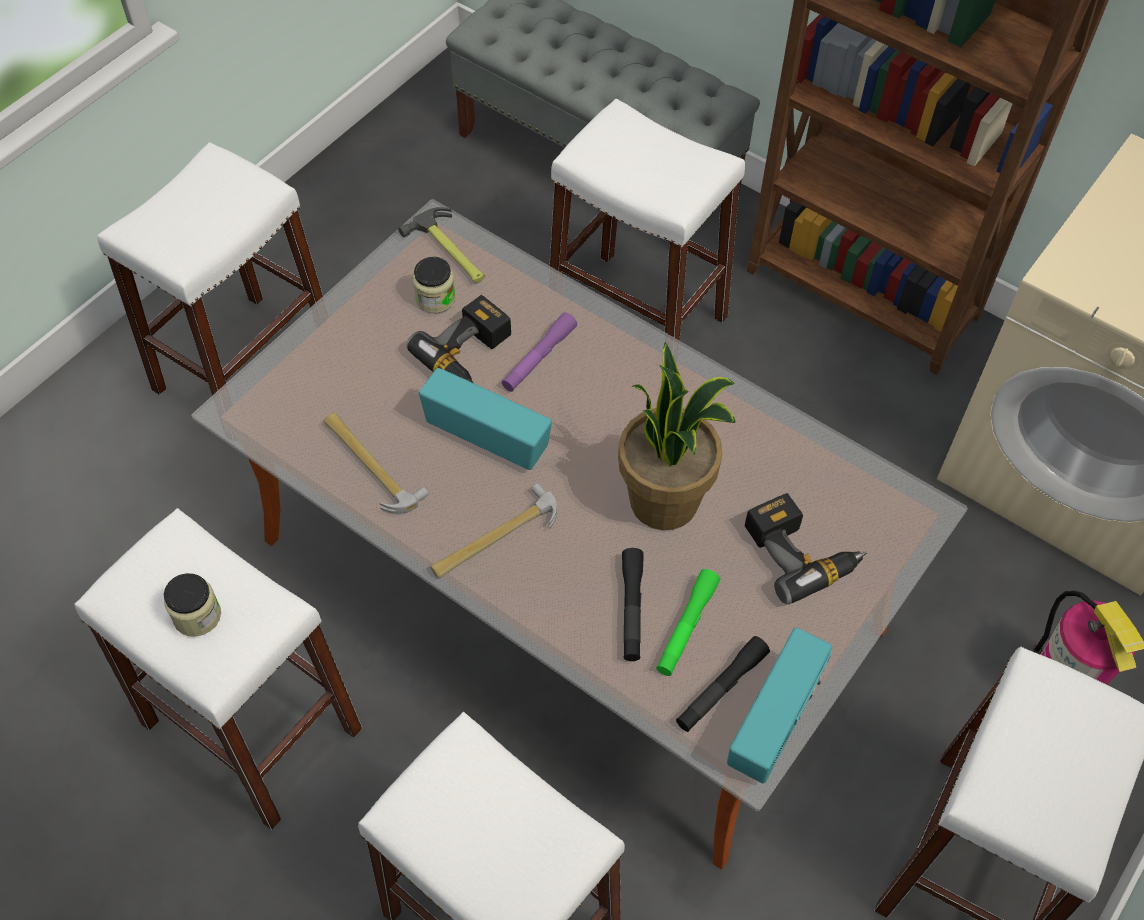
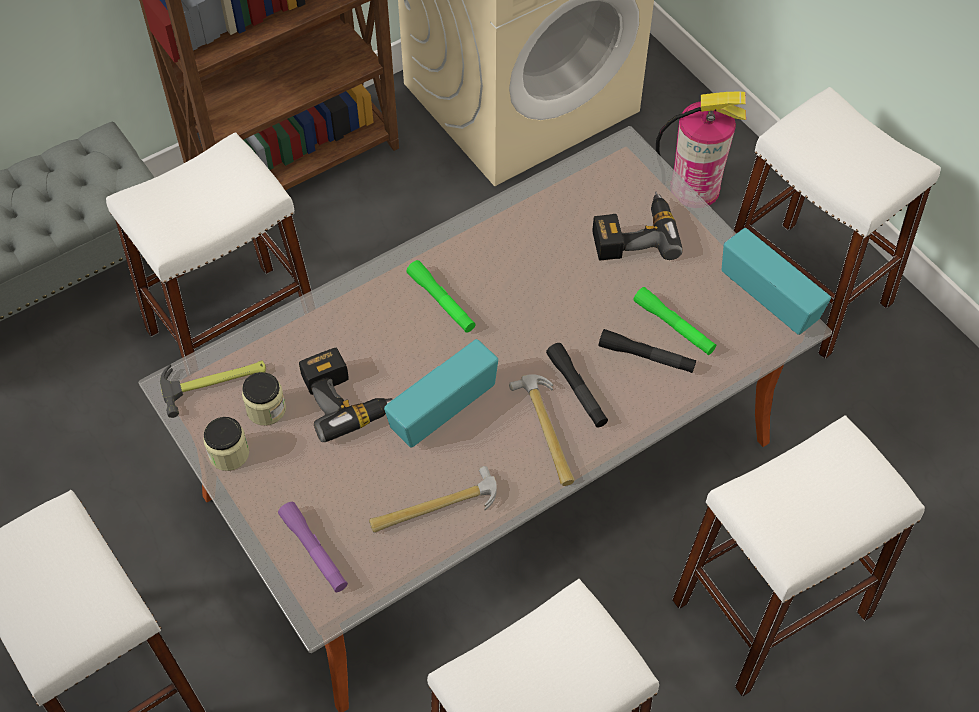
camera: 70 degrees left, 0 degrees up
(197, 616) = (556, 675): jar -> jar (229, 454)
(539, 358) = (373, 348): purple flashlight -> purple flashlight (314, 551)
(621, 397) = (441, 302): none -> green flashlight
(665, 501) = (555, 304): potted plant -> none
(721, 688) = (732, 322): black flashlight -> black flashlight (577, 390)

